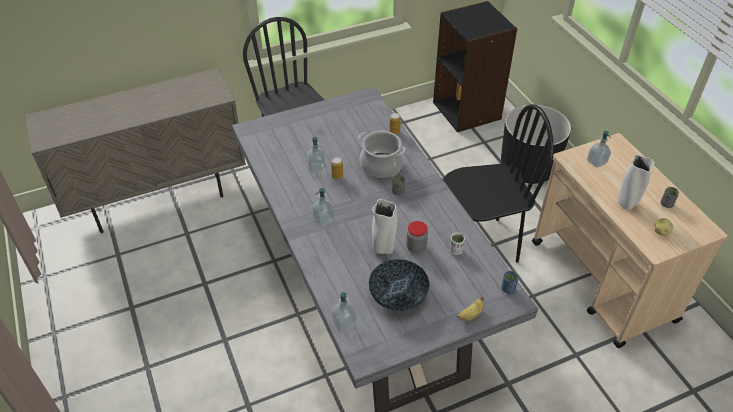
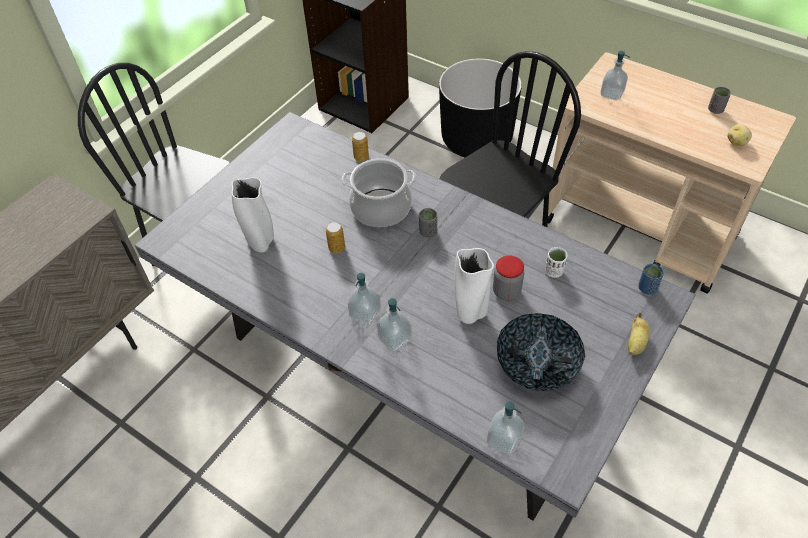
camera: 30 degrees left, 5 degrees up
(316, 167) = (300, 249): soap dispenser -> soap dispenser (394, 339)
(627, 204) = (680, 127): white vase -> white vase (261, 244)

